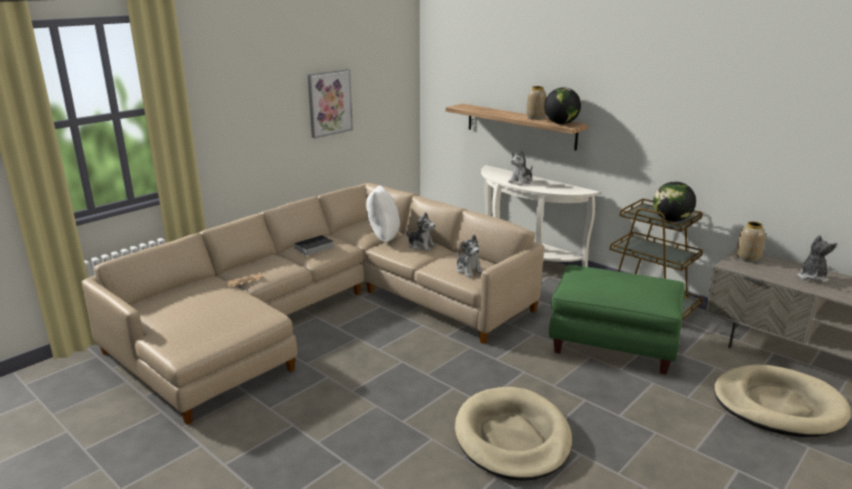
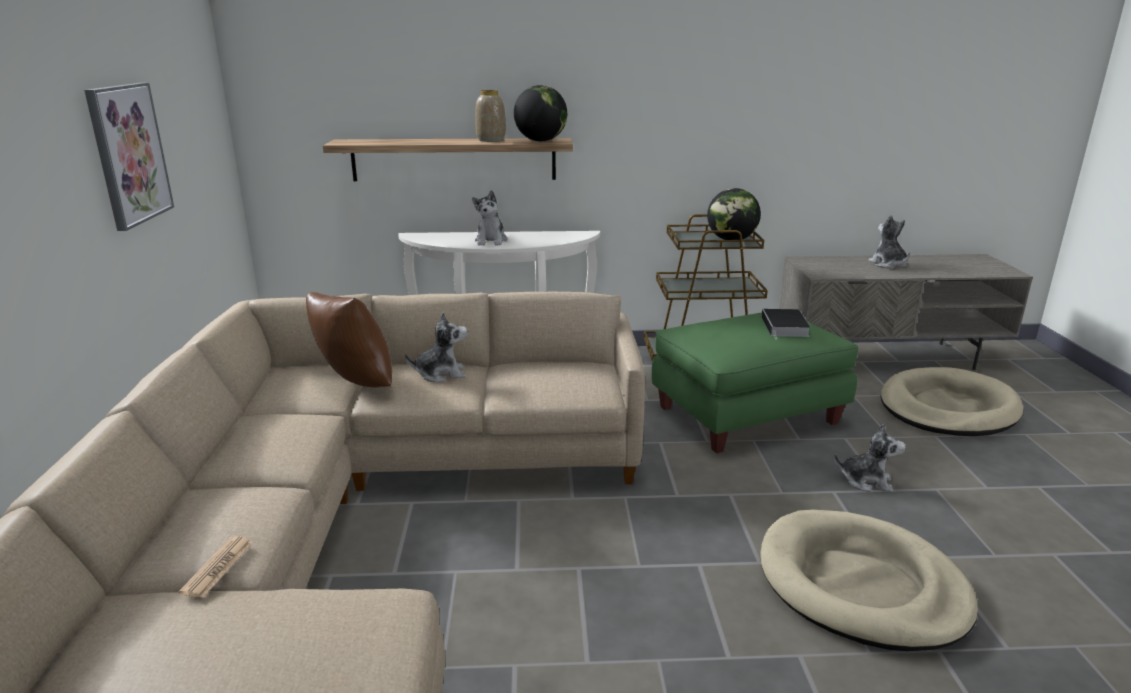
camera: 45 degrees left, 0 degrees up
(313, 248) = (262, 445): book -> book (785, 327)
(382, 238) = (354, 385): white pillow -> brown pillow
(469, 270) = (566, 381): plush toy -> plush toy (866, 481)
(748, 258) = (816, 264): vase -> none

